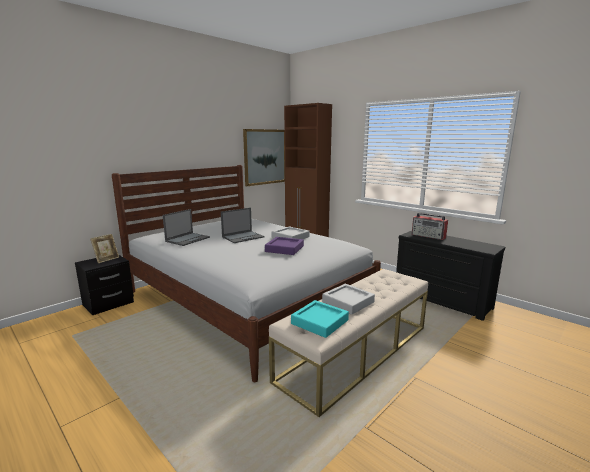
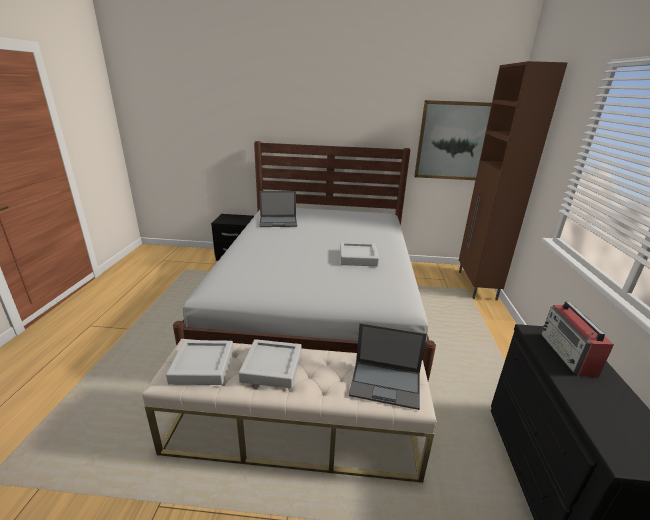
camera: 50 degrees right, 10 degrees up
(107, 259) = (238, 219): picture frame -> none
(243, 237) = (320, 238): laptop -> laptop (386, 384)
(284, 249) = (315, 268): purple tray -> none
(319, 322) = (202, 366): turquoise tray -> grey tray

